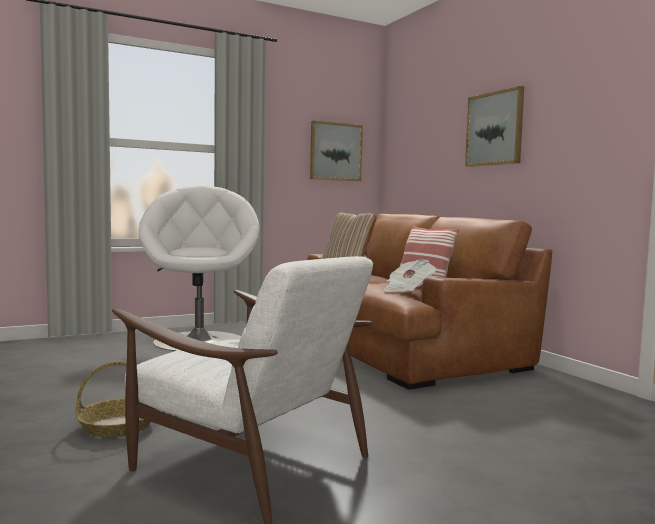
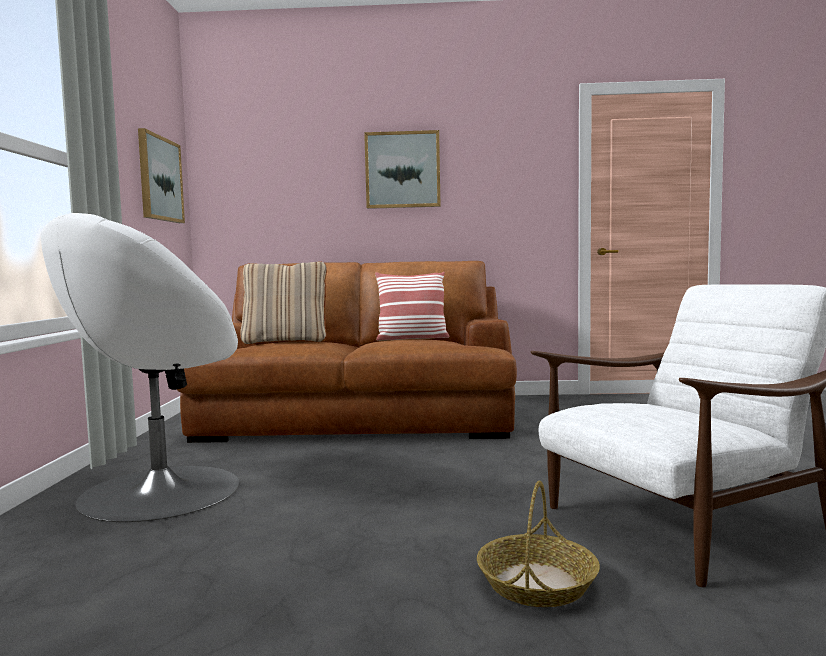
camera: 60 degrees left, 0 degrees up
(200, 340) = (157, 492): white armchair -> white armchair turned 75 degrees counterclockwise
(407, 290) = (445, 340): newspaper -> none

